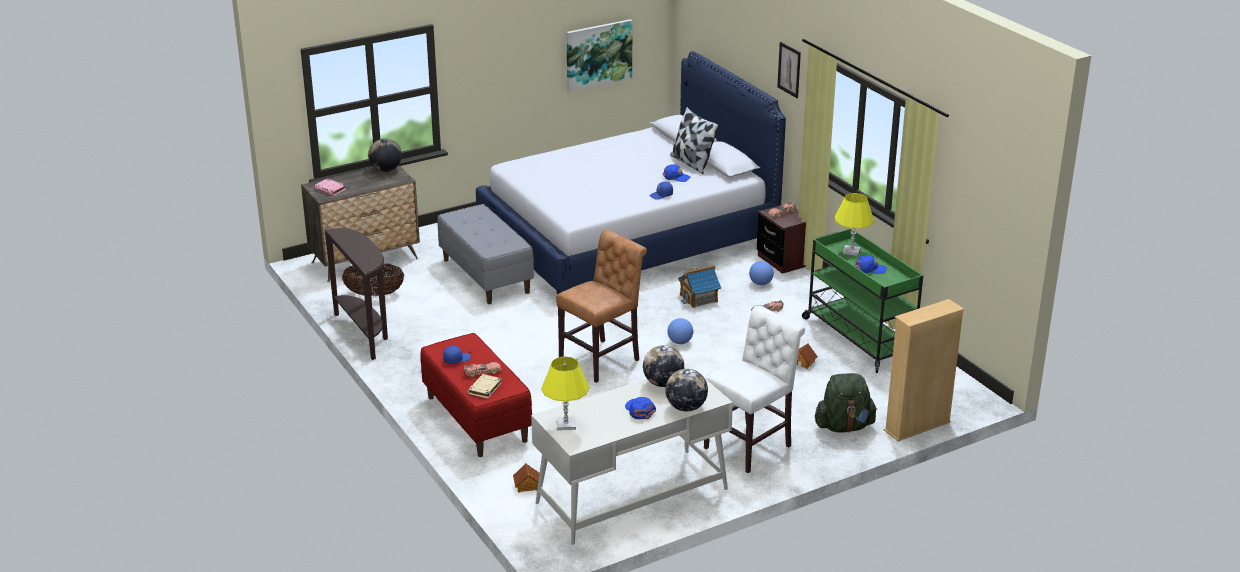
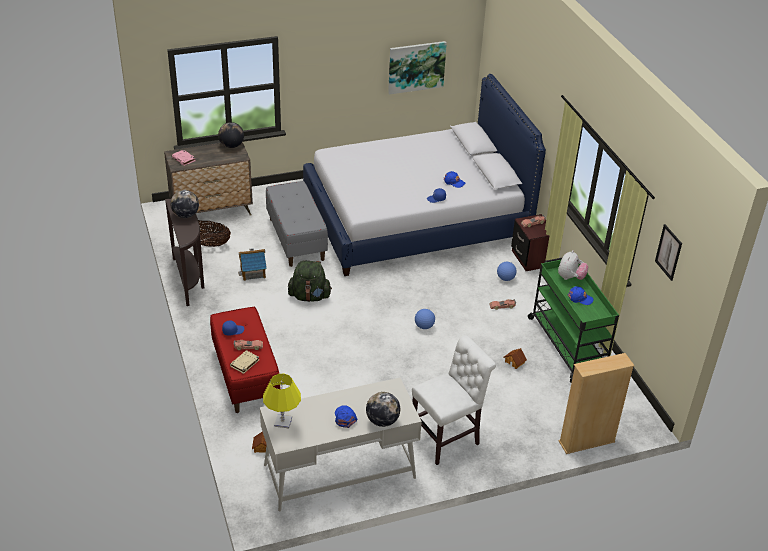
camera: 10 degrees right, 10 degrees up
(602, 359) = (359, 334): brown chair -> none
(663, 383) = (372, 393): globe -> globe (185, 215)
(692, 163) = (471, 169): pillow -> none
(699, 298) = (452, 285): toy house -> toy house (253, 272)
(789, 69) = (552, 113): picture -> picture (668, 252)
(844, 426) = (527, 432): green backpack -> green backpack (309, 296)
(851, 251) = (570, 277): yellow table lamp -> plush toy

